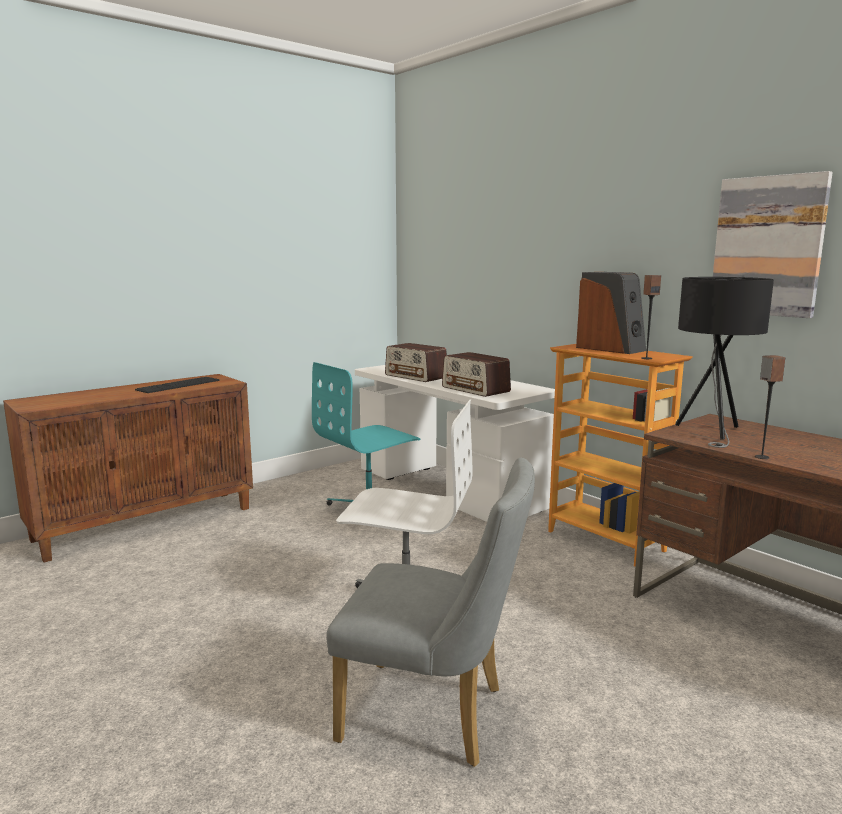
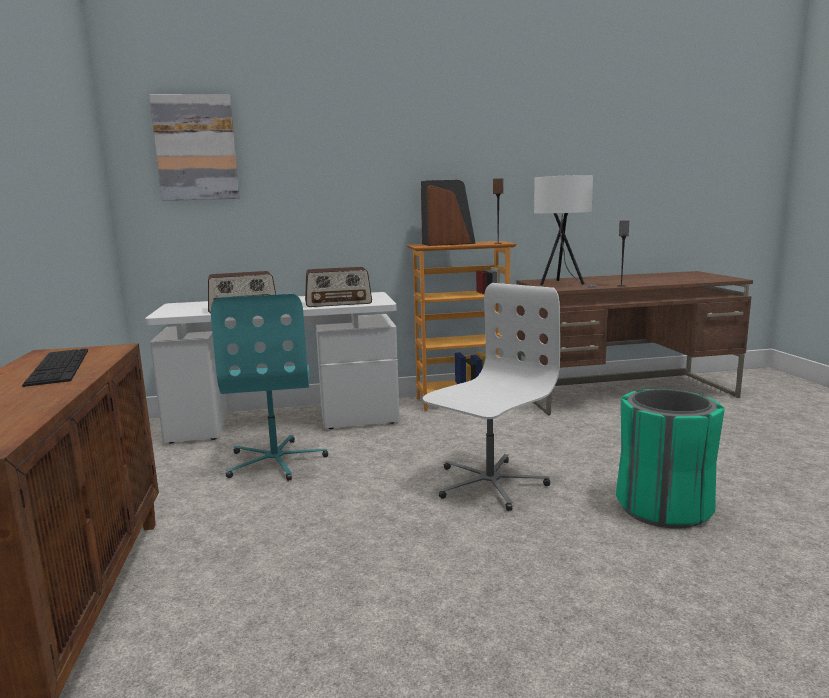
camera: 60 degrees left, 0 degrees up
(435, 716) = (663, 508): grey chair -> green trash can
(711, 433) = (563, 284): black table lamp -> white table lamp
(768, 246) = (540, 158): picture -> picture (196, 148)

